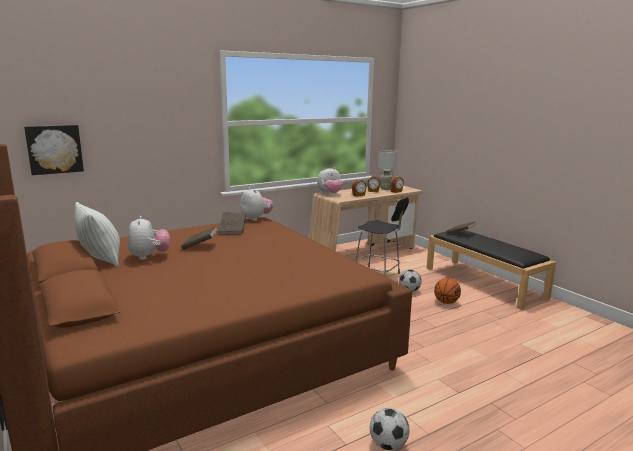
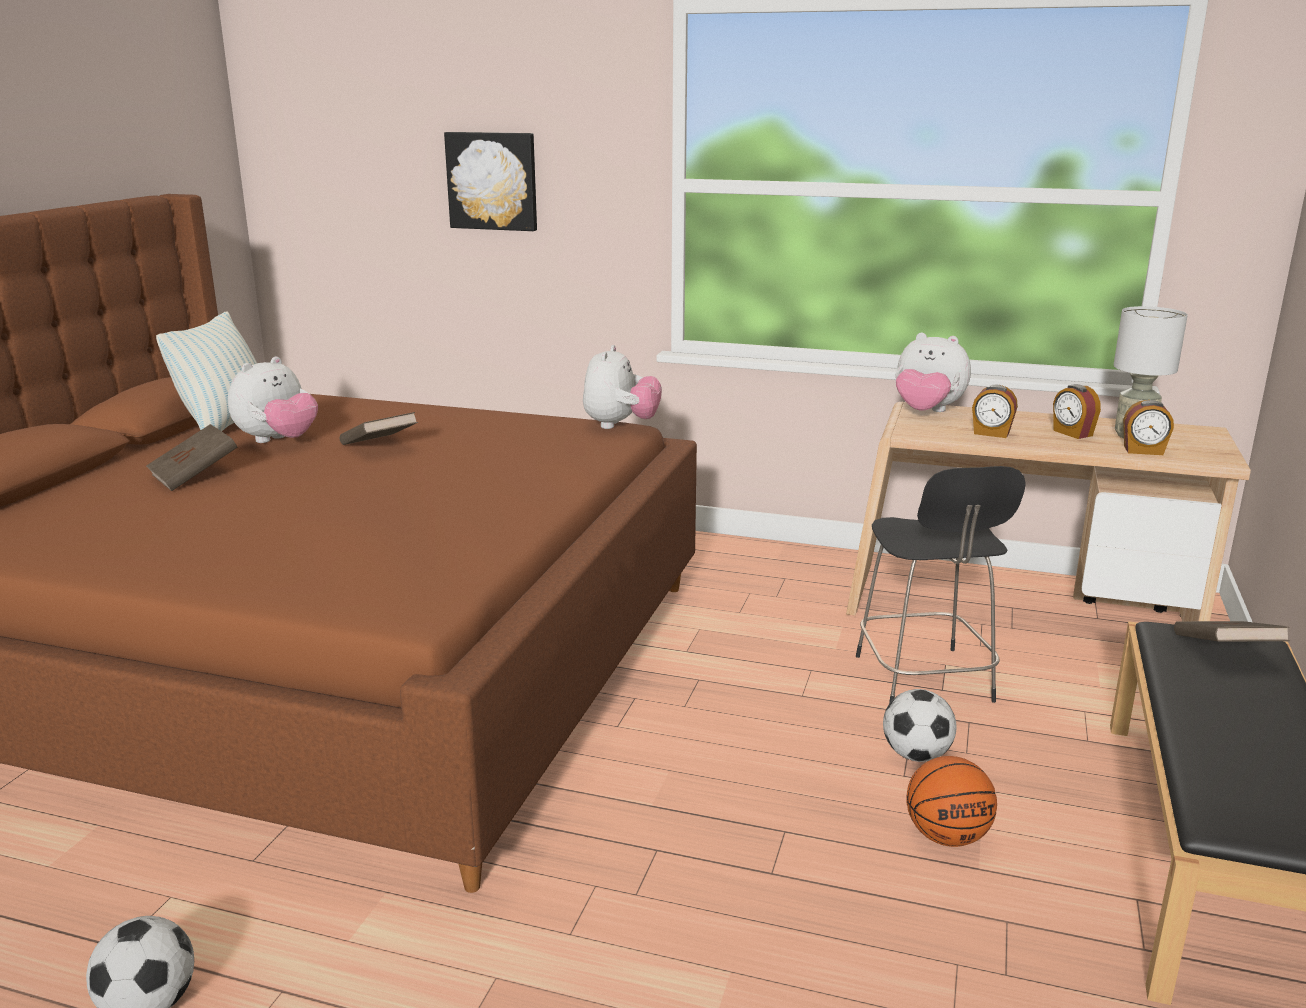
camera: 50 degrees right, 5 degrees up
(54, 149) = (350, 213): picture -> picture (493, 181)
(233, 231) = (506, 436): brown book -> brown book (195, 476)

